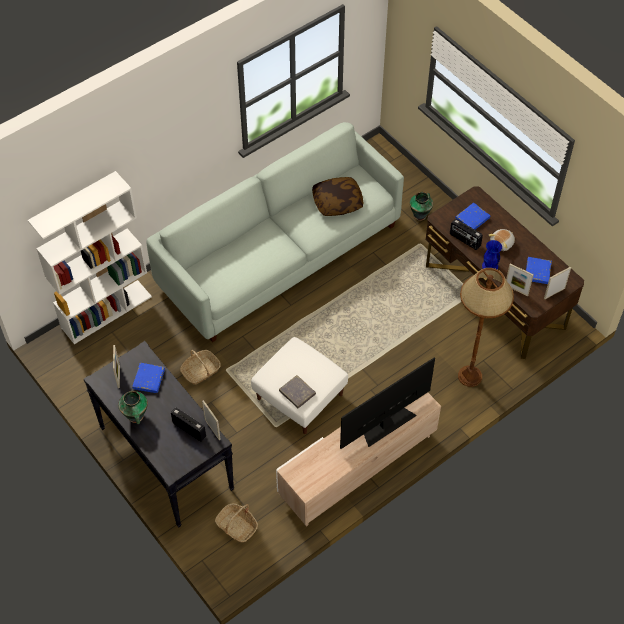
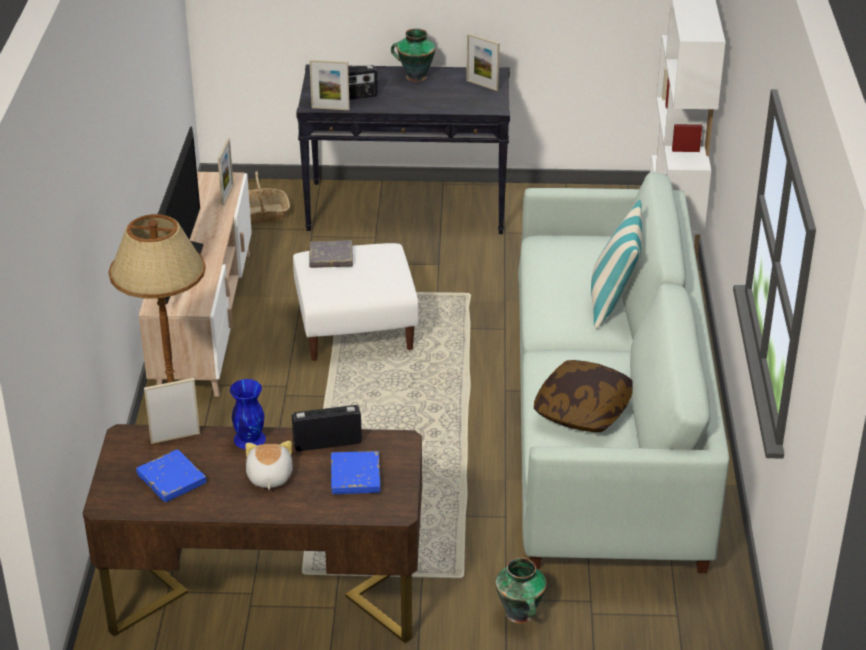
camera: 130 degrees right, 20 degrees down
(148, 379) = (452, 99): blue book -> none
(201, 371) = (492, 276): basket -> none
(246, 238) = (613, 301): none -> pillow
(554, 293) = (115, 471): picture frame -> picture frame (227, 195)

